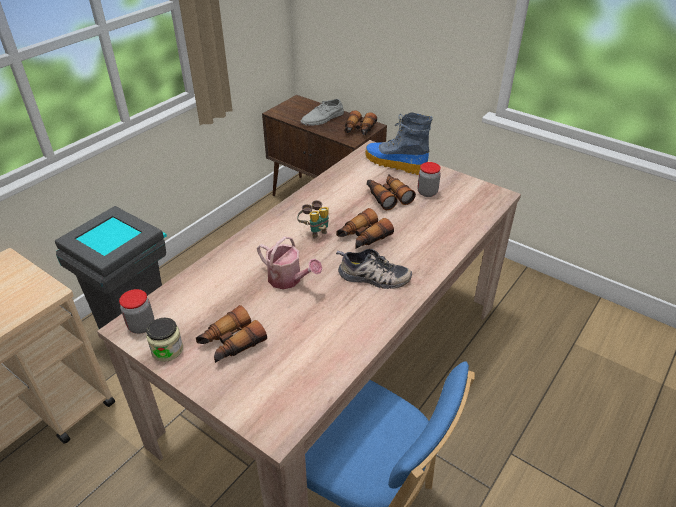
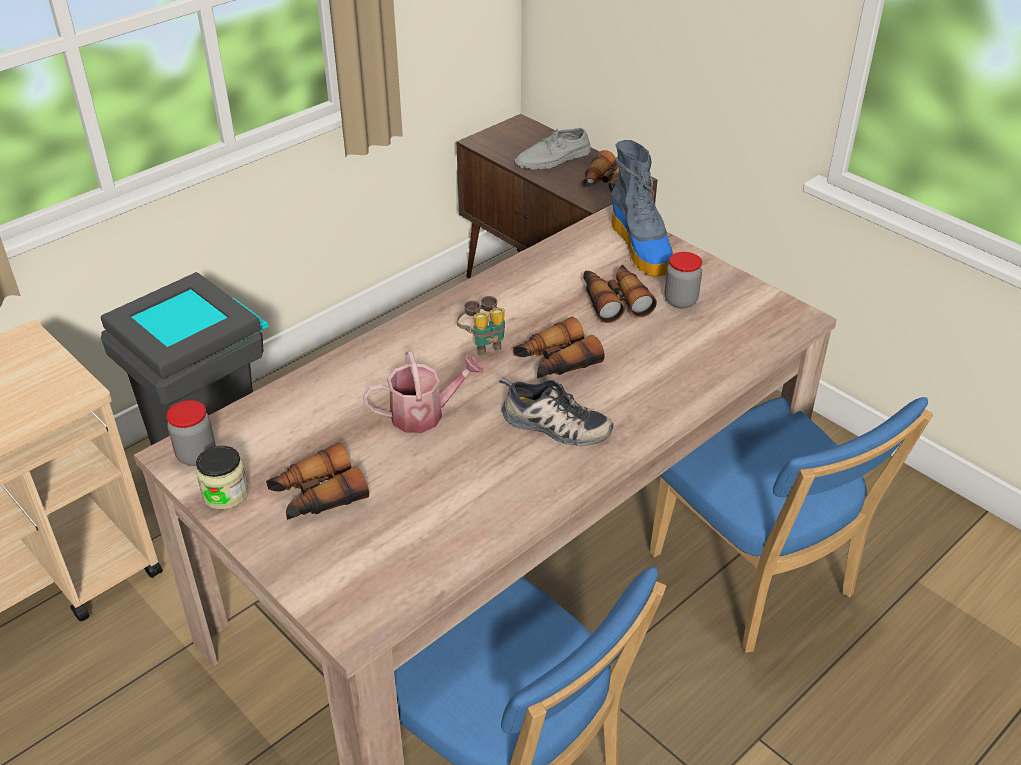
camera: 10 degrees right, 0 degrees up
(288, 280) = (424, 414): watering can -> watering can turned 60 degrees counterclockwise
(394, 163) = (641, 247): boot -> boot turned 150 degrees counterclockwise
(484, 356) = (757, 581): none -> blue chair

